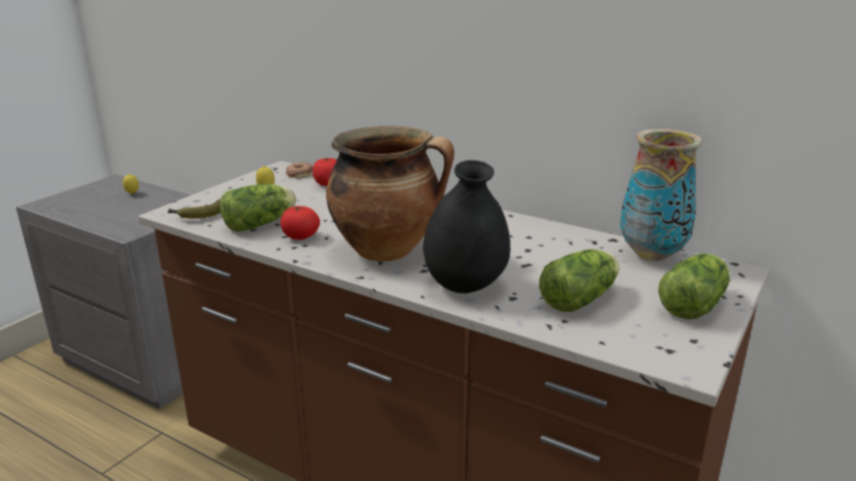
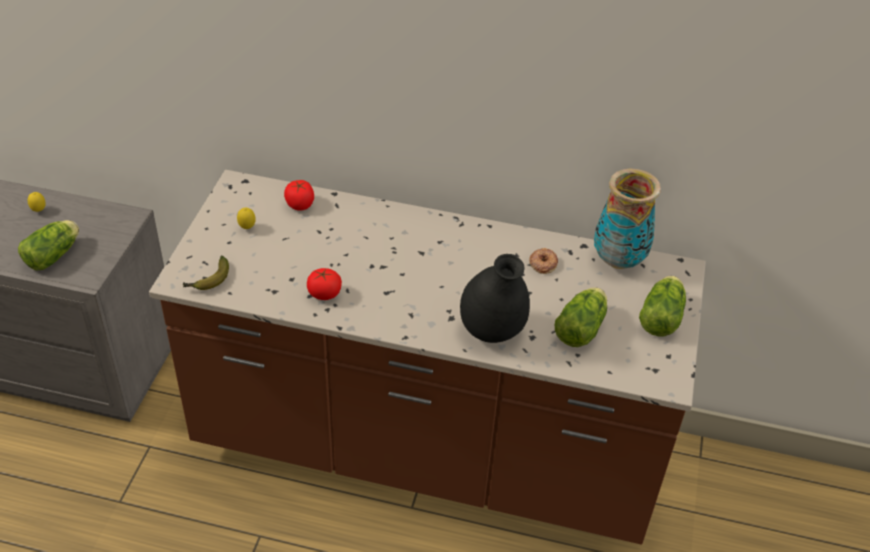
camera: 20 degrees left, 20 degrees up
(262, 223) = (277, 281): lettuce -> lettuce (55, 254)
(299, 173) = (260, 191): donut -> donut (543, 263)
(388, 250) = (410, 297): cooking pot -> none

